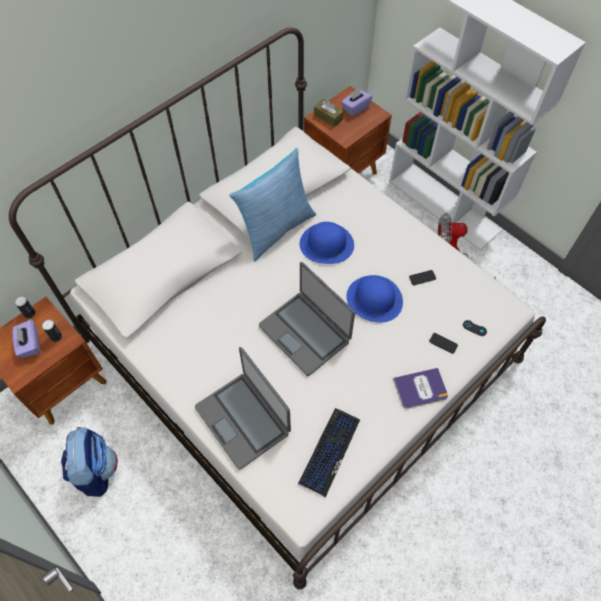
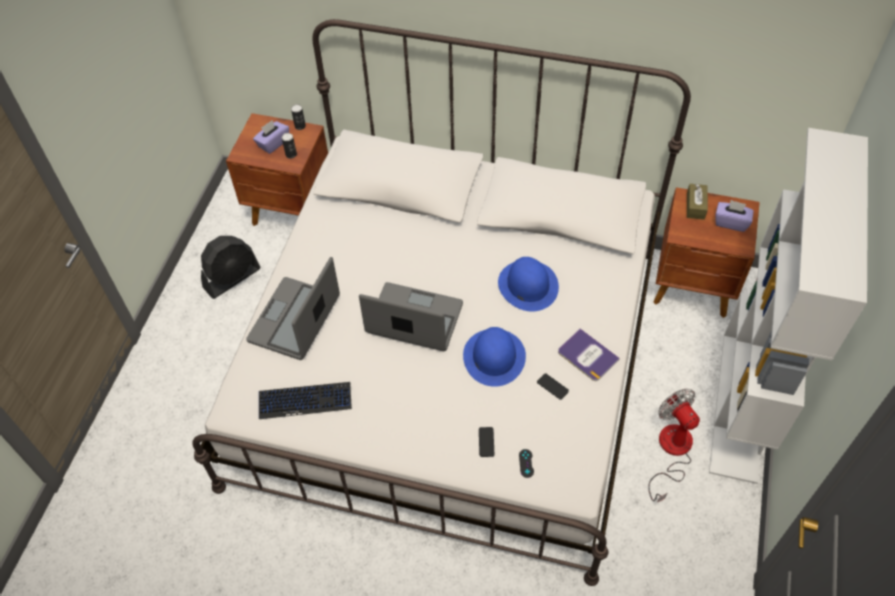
camera: 60 degrees right, 5 degrees down
(95, 470) = (232, 278): backpack -> black fan
(276, 229) = (512, 236): pillow -> none
(305, 333) = (414, 320): laptop -> laptop turned 90 degrees clockwise
(420, 388) = (419, 445): book -> book (587, 355)

